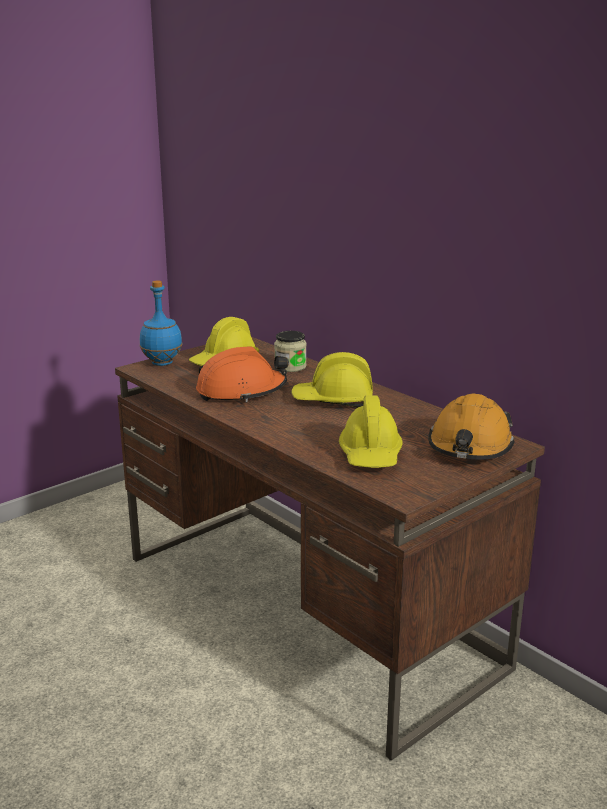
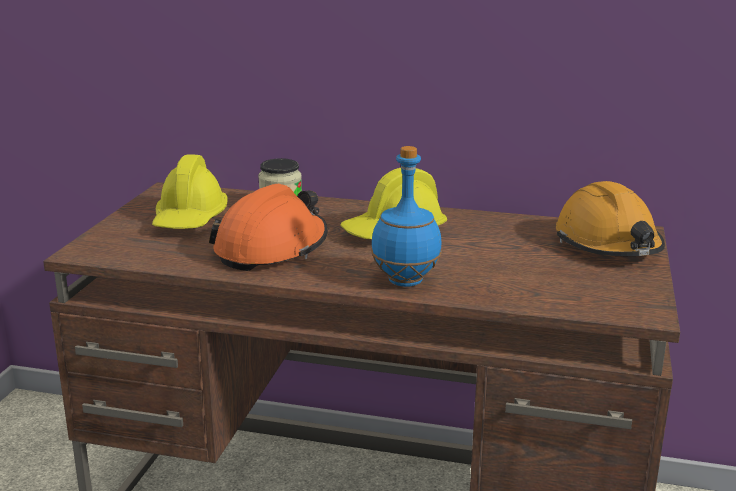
camera: 35 degrees left, 0 degrees up
(162, 363) = (106, 240): blue bottle -> blue bottle (406, 282)
(371, 455) = (537, 280): yellow hard hat -> none

